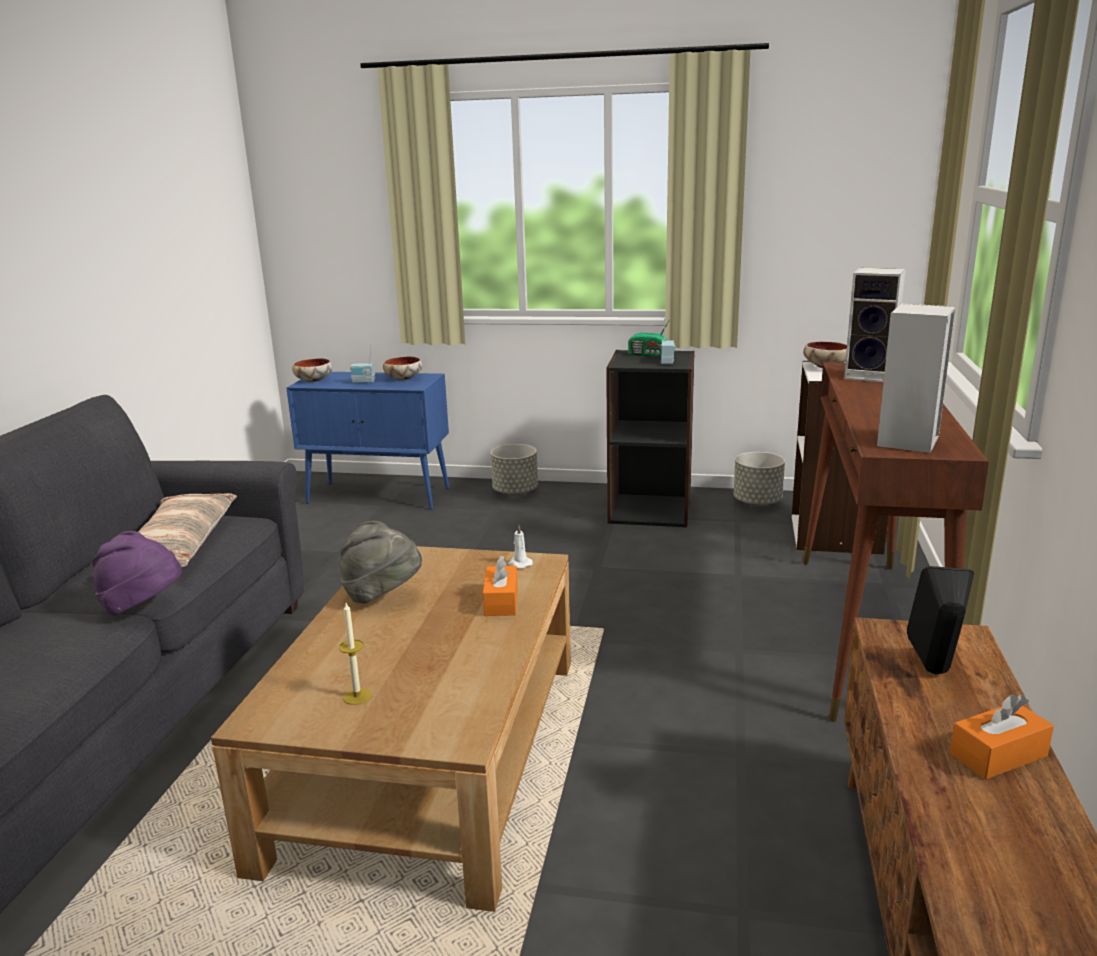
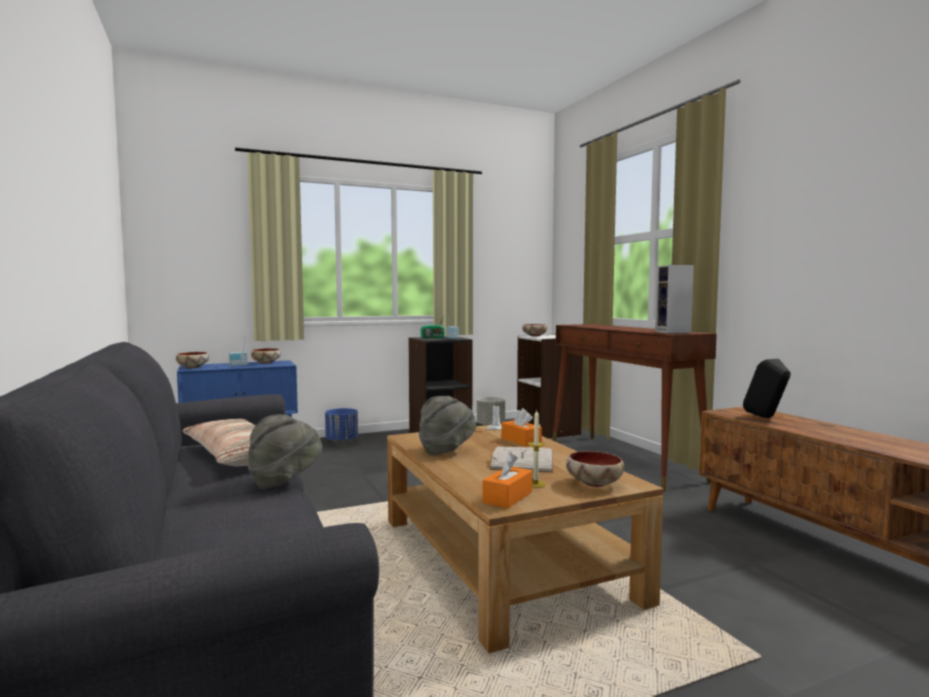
camera: 35 degrees left, 15 degrees down
(144, 608) = (285, 482): purple hat -> grey hat
(418, 721) = (593, 484): none -> bowl
(430, 643) = (522, 460): none -> white book
(515, 492) = (342, 441): grey planter -> blue planter
(871, 376) = (591, 325): speaker -> none
(998, 754) = (839, 430): orange tissue box -> orange tissue box (507, 497)

